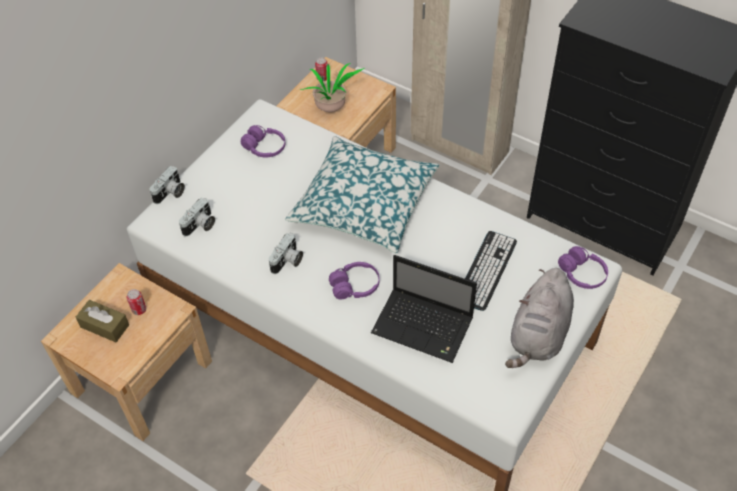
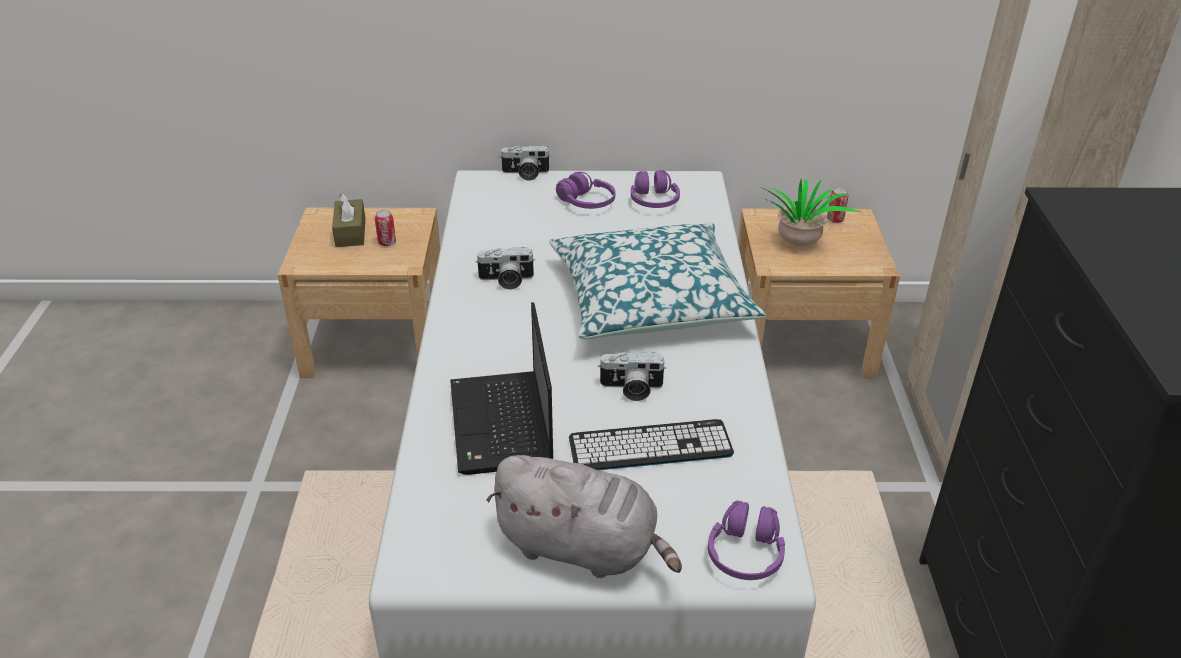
camera: 55 degrees right, 15 degrees down
(200, 225) = (500, 207): camera -> camera (631, 389)
(355, 286) = (515, 343): purple headphones -> purple headphones (586, 202)
(538, 335) = (582, 548): grey plush toy -> grey plush toy turned 150 degrees counterclockwise

